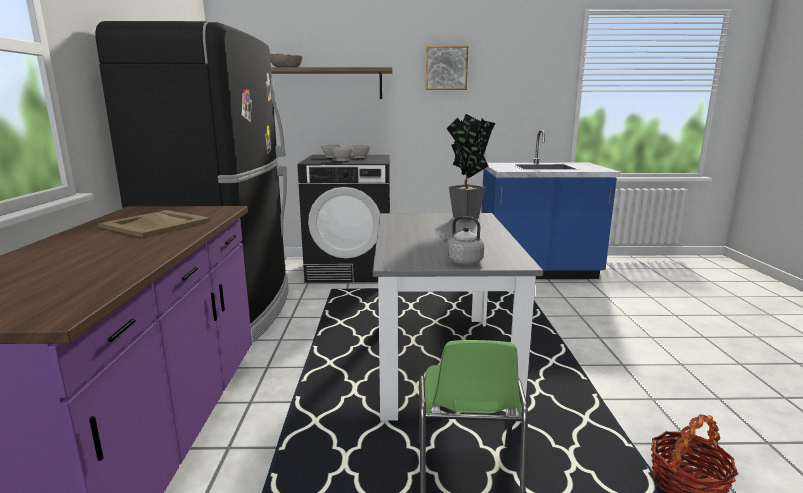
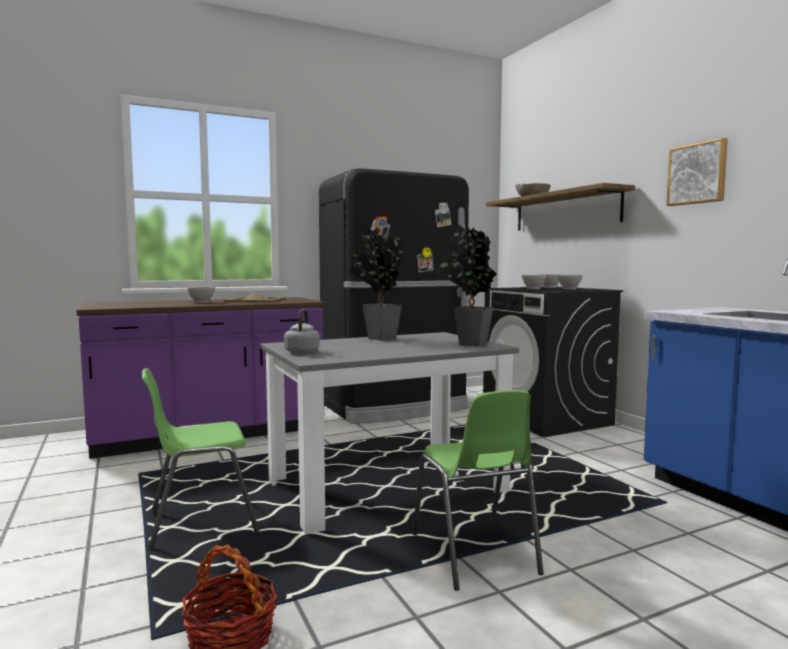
camera: 65 degrees right, 10 degrees down
(118, 246) = (201, 302): none -> white bowl
(399, 233) = (377, 338): none -> potted plant
(575, 359) = (475, 554): none -> green chair

